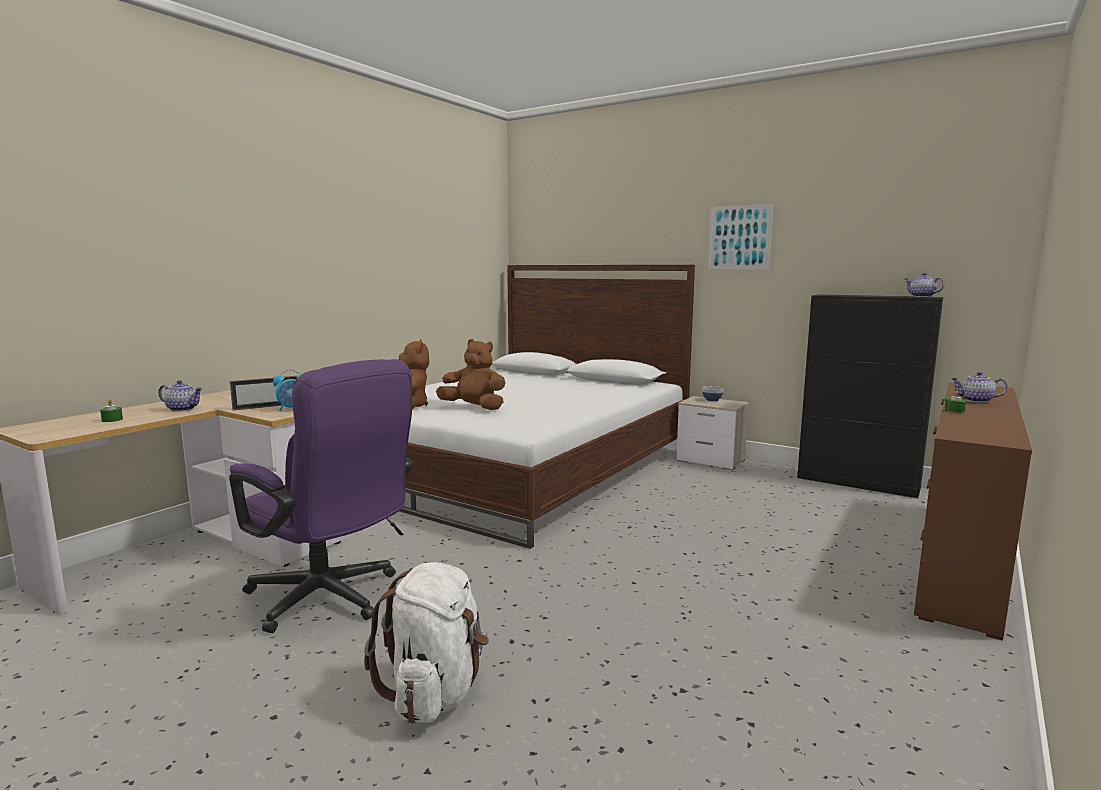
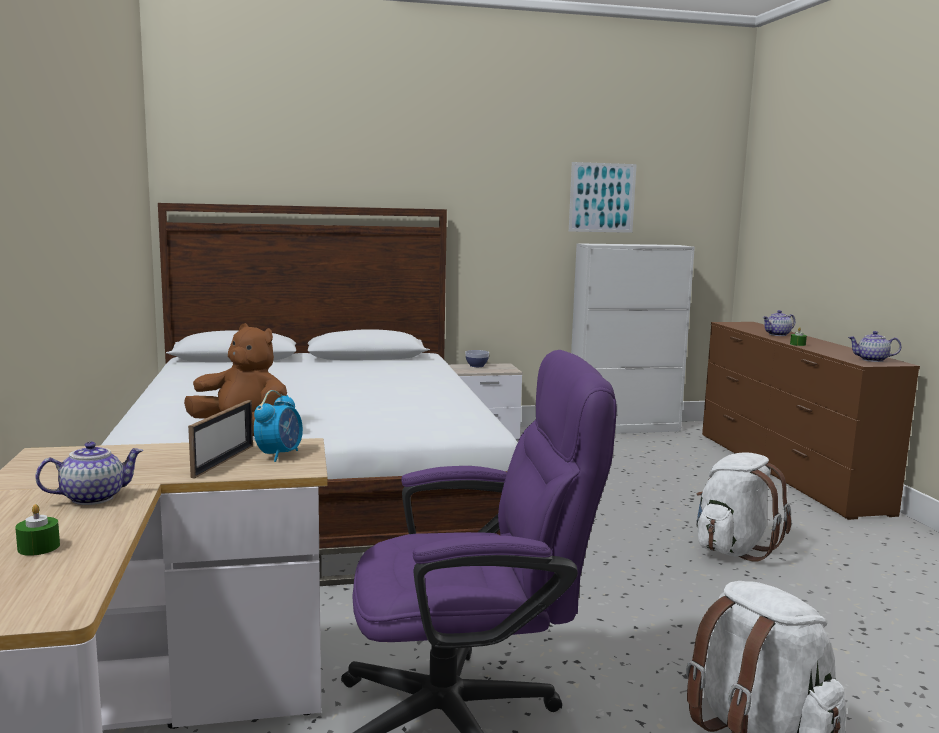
camera: 45 degrees left, 0 degrees up
(474, 408) = (330, 415): brown plush toy -> none
(721, 593) = (733, 548): none -> white backpack
(739, 237) = (493, 180): picture -> picture (602, 197)
(858, 483) = (624, 428): black cabinet -> white cabinet
(921, 296) = (669, 245): teapot -> teapot (872, 360)

